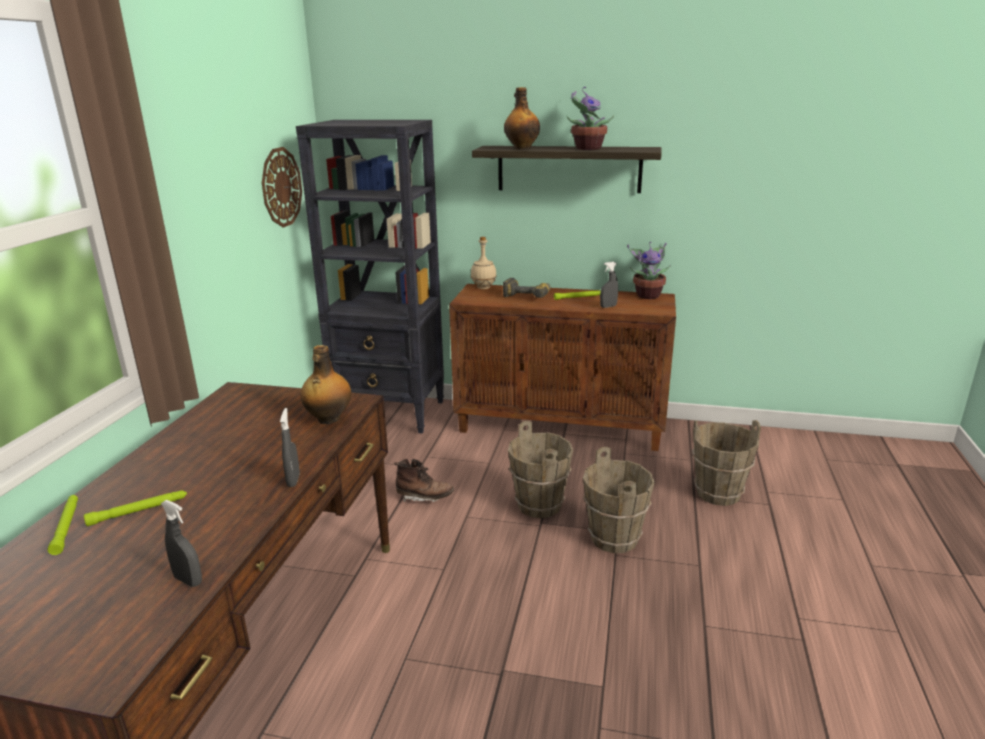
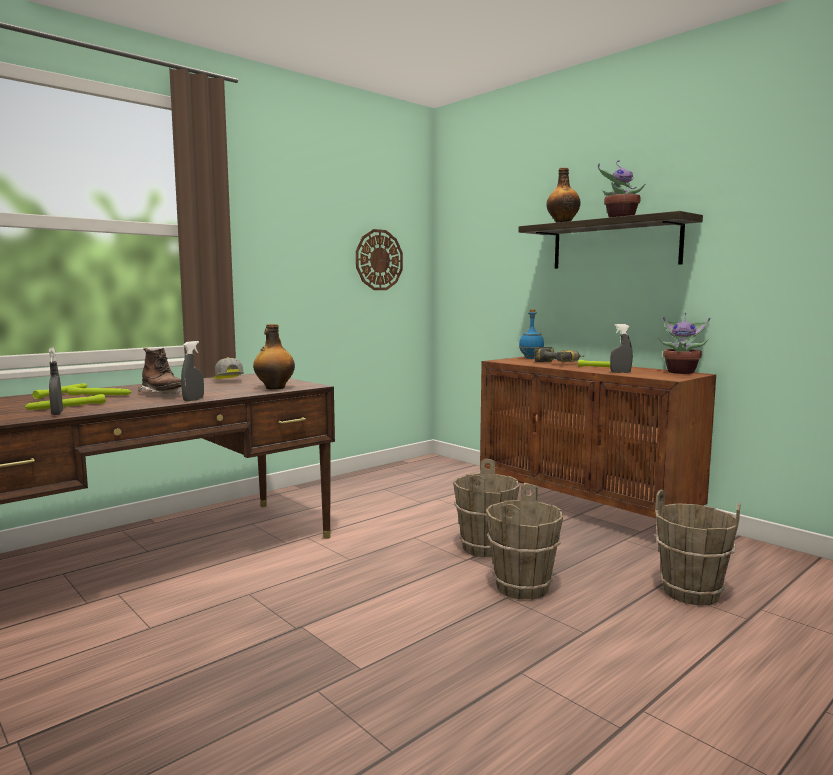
camera: 35 degrees right, 15 degrees down
(161, 559) = (66, 407): none -> green flashlight
(233, 417) = (228, 381): none -> cap
(391, 413) = (447, 470): black bookcase -> none
(424, 497) = (399, 519): brown boot -> brown boot (162, 394)
(484, 288) = (531, 358): beige bottle -> blue bottle

